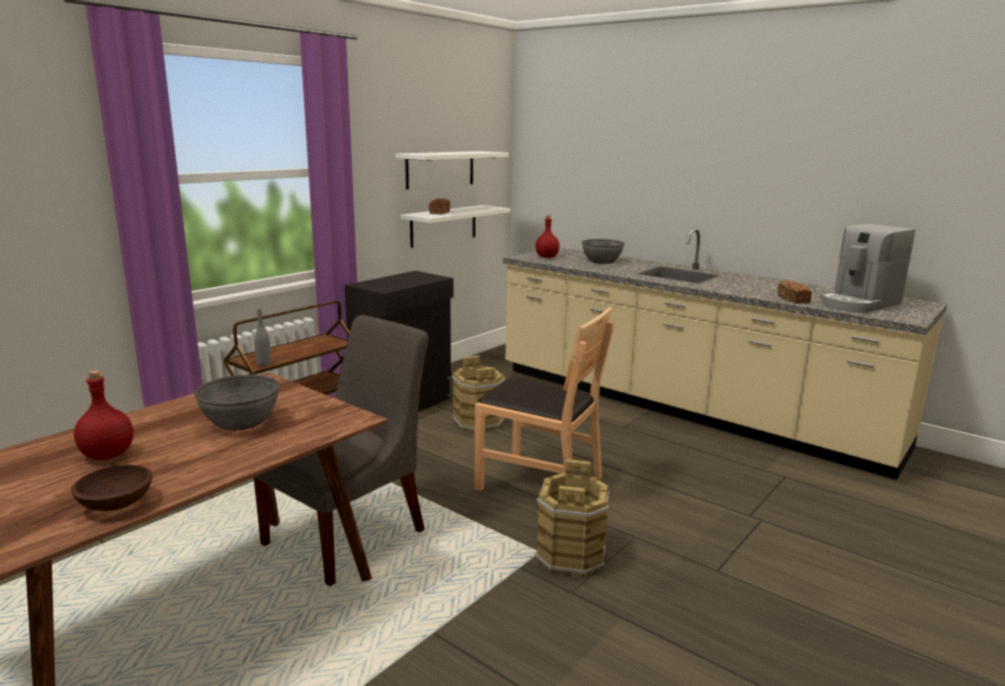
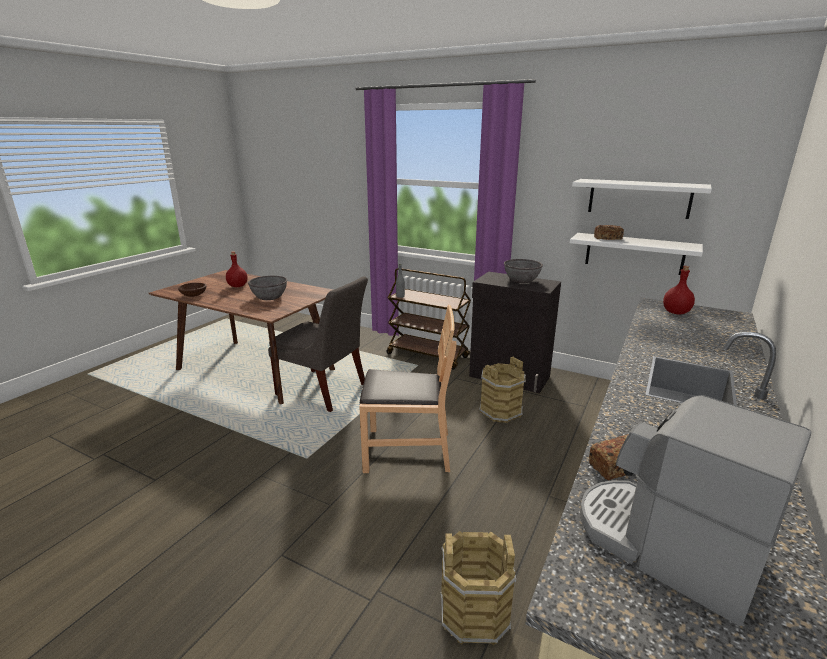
camera: 80 degrees right, 5 degrees up
(539, 482) = (407, 450): brown chair -> brown chair turned 105 degrees counterclockwise
(571, 555) = (303, 473): brown bucket -> brown bucket (474, 613)
(601, 261) = (700, 337): grey bowl -> grey bowl (521, 280)

